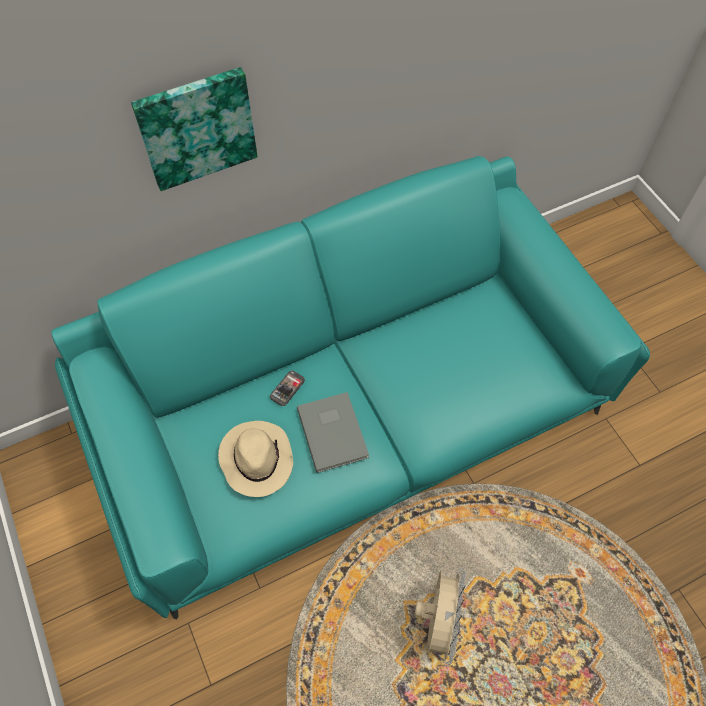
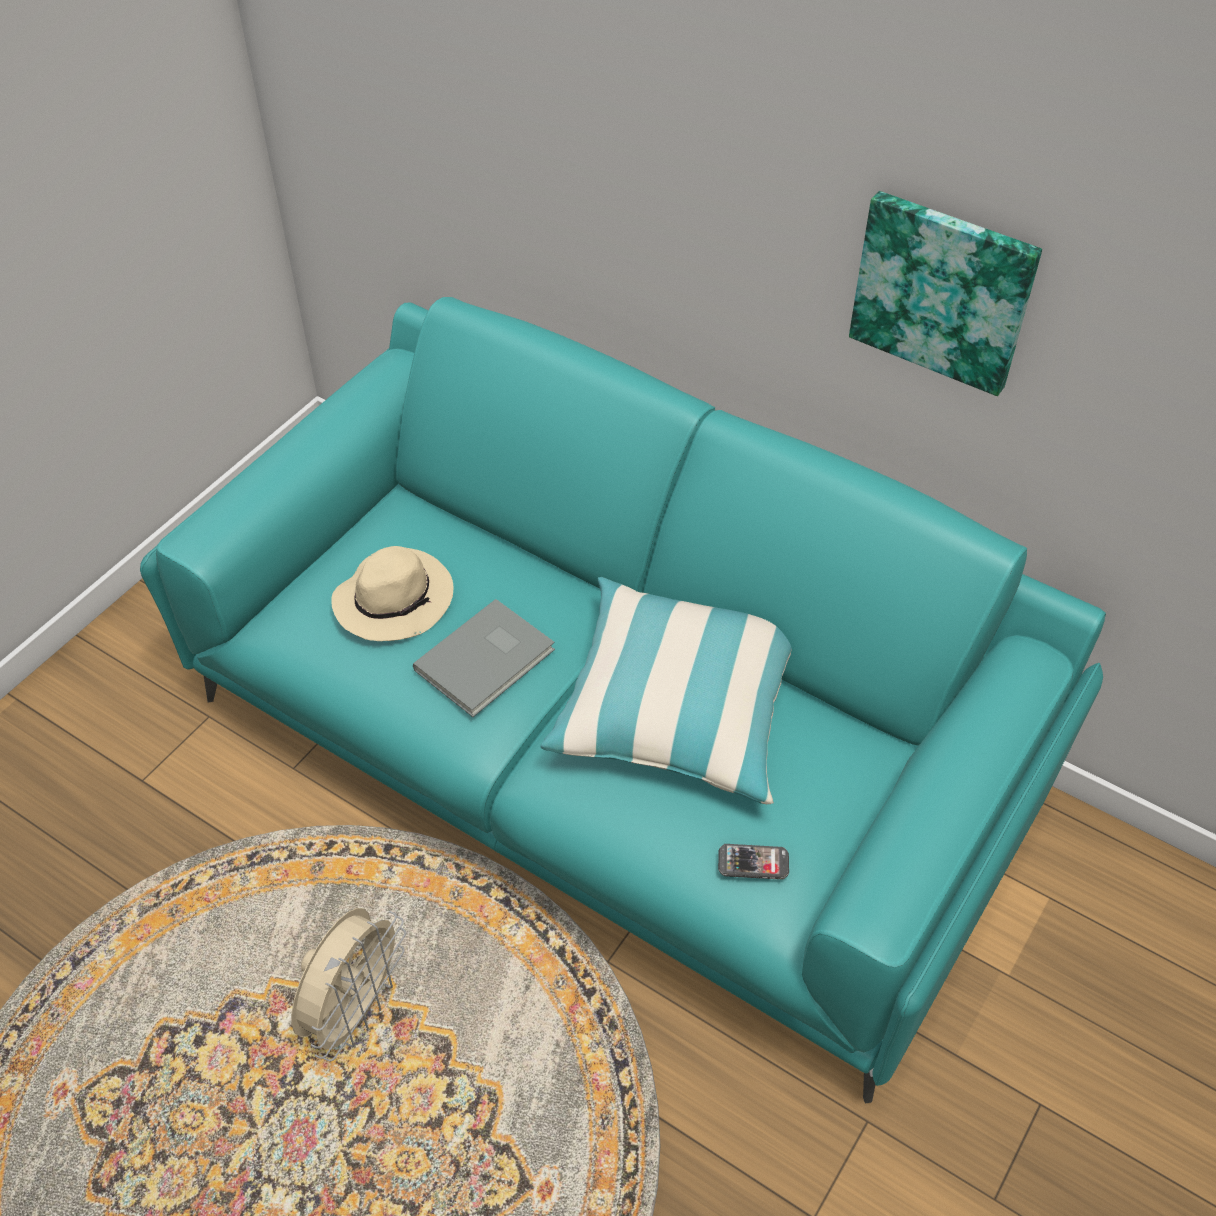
camera: 60 degrees right, 10 degrees down
(196, 127) = (641, 166): picture -> picture (943, 290)
(287, 389) = (520, 582): phone -> phone (753, 863)
(419, 358) = (678, 706): none -> pillow
(437, 622) = (354, 1010): beige fan -> beige fan turned 45 degrees counterclockwise

